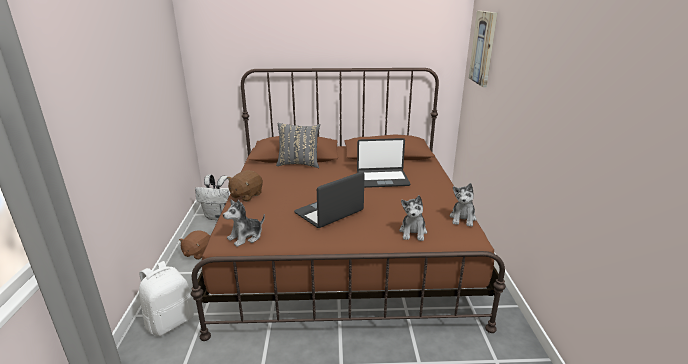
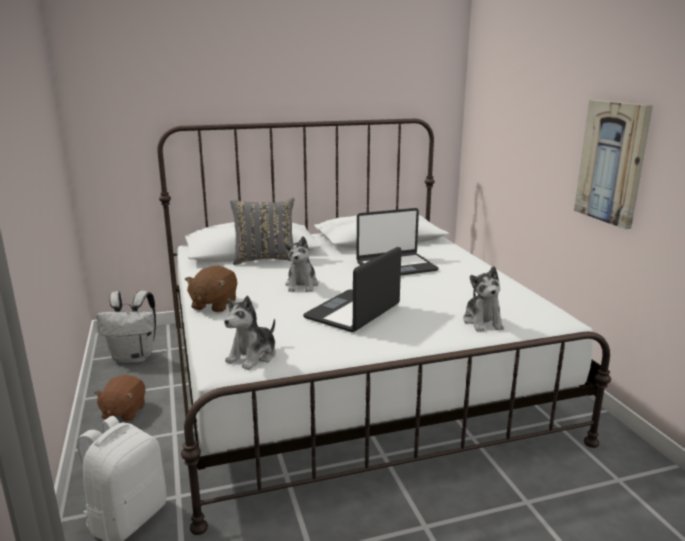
camera: 15 degrees left, 5 degrees down
(344, 249) = (347, 375): brown bed -> white bed
(463, 218) = (532, 299): plush toy -> plush toy (302, 285)
(483, 48) = (497, 87): picture -> picture (612, 162)

